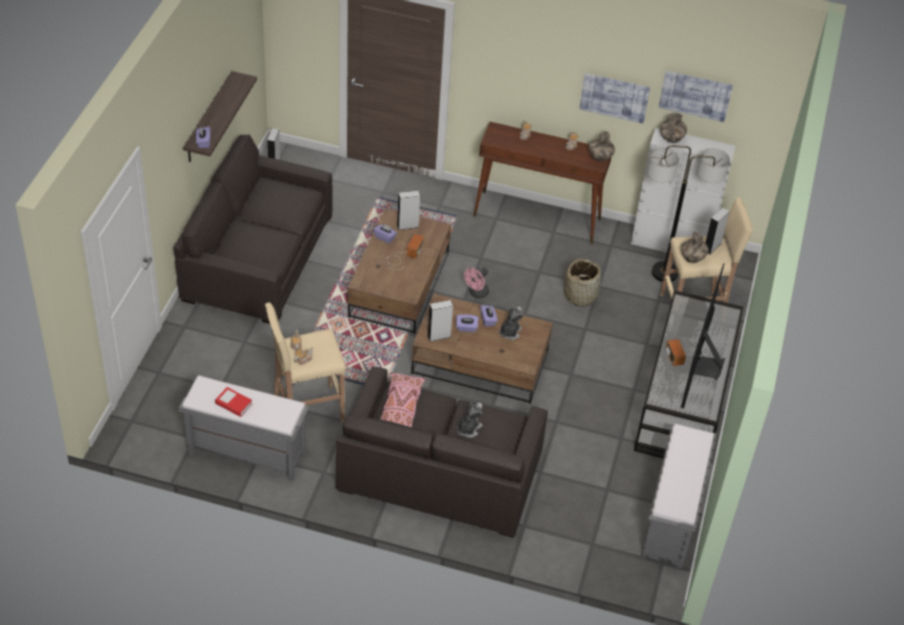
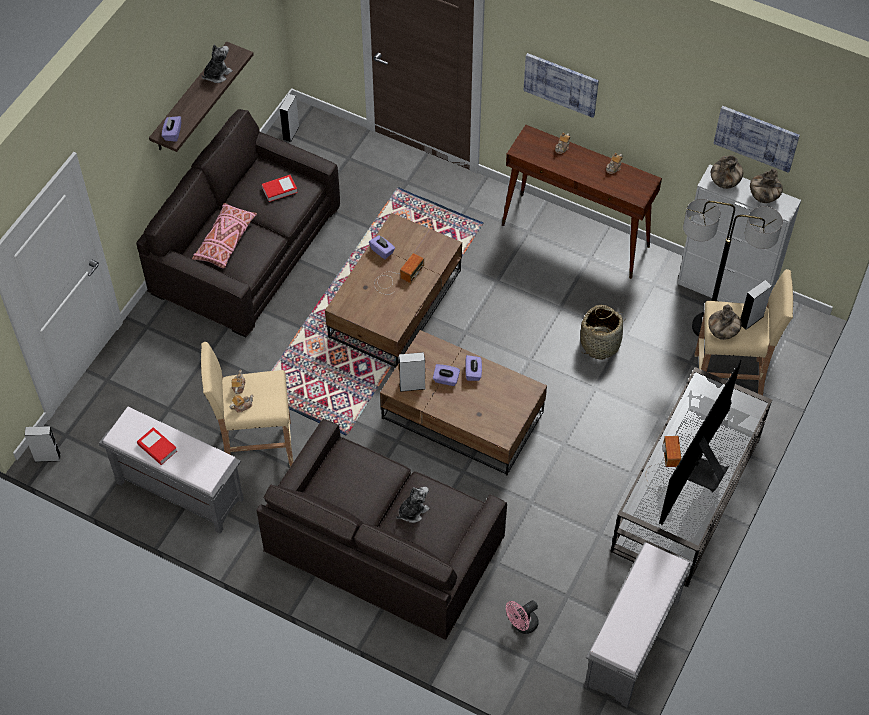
camera: 15 degrees right, 10 degrees up
(286, 198) = (279, 190): none -> book
(401, 408) = (344, 474): pink pillow -> pink pillow (225, 241)
(407, 226) = (411, 239): grey speaker -> grey speaker (47, 457)
(476, 293) = (480, 326): pink fan -> pink fan (522, 625)
(509, 332) = (494, 391): plush toy -> plush toy (217, 74)
(599, 158) = (643, 188): vase -> vase (763, 197)
(614, 97) = (664, 123): picture -> picture (561, 84)

